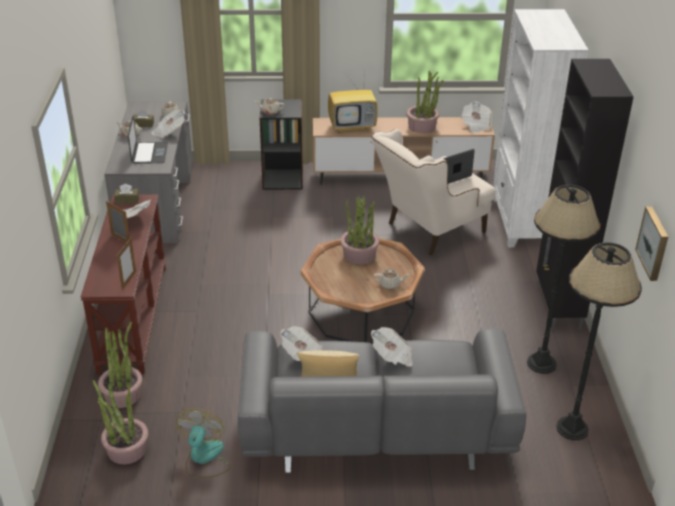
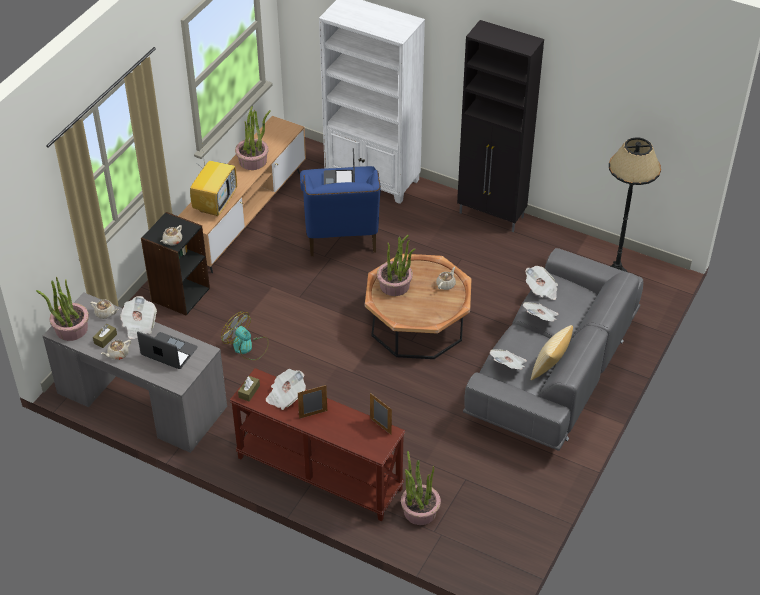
camera: 60 degrees left, 10 degrees up
(126, 449) = (487, 527): potted plant -> potted plant (71, 329)
(204, 458) = (525, 482): fan -> fan (247, 347)
(428, 231) = (341, 237): beige armchair -> blue armchair
(476, 125) = (280, 129): newspaper -> newspaper (541, 290)
(541, 363) = (544, 256): black floor lamp -> none
(654, 243) = (622, 123): picture -> none

